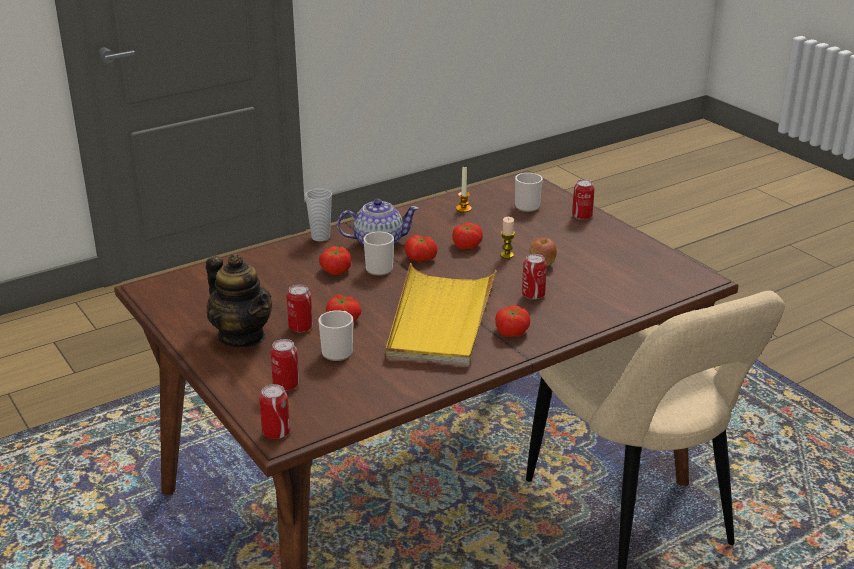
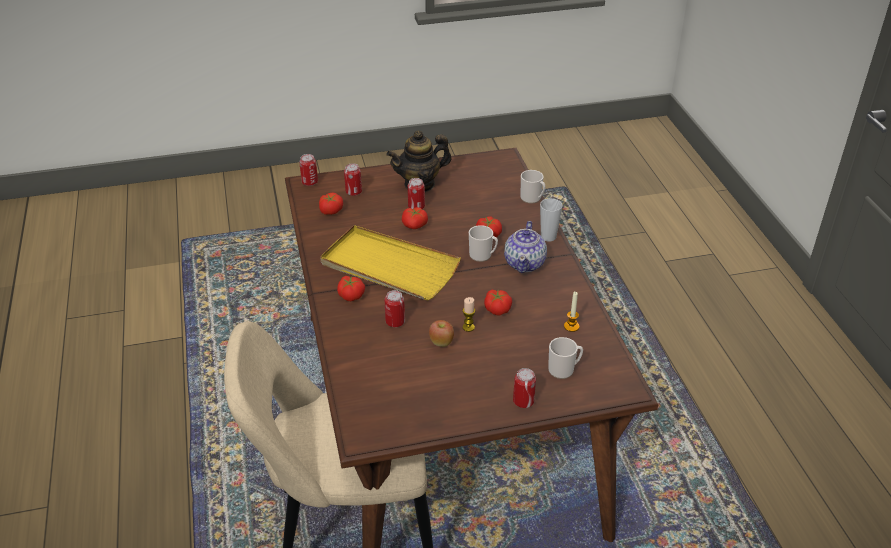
camera: 110 degrees right, 10 degrees up
(339, 350) = (378, 217): mug -> mug (532, 198)
(420, 258) = (487, 279): tomato -> tomato (330, 210)

